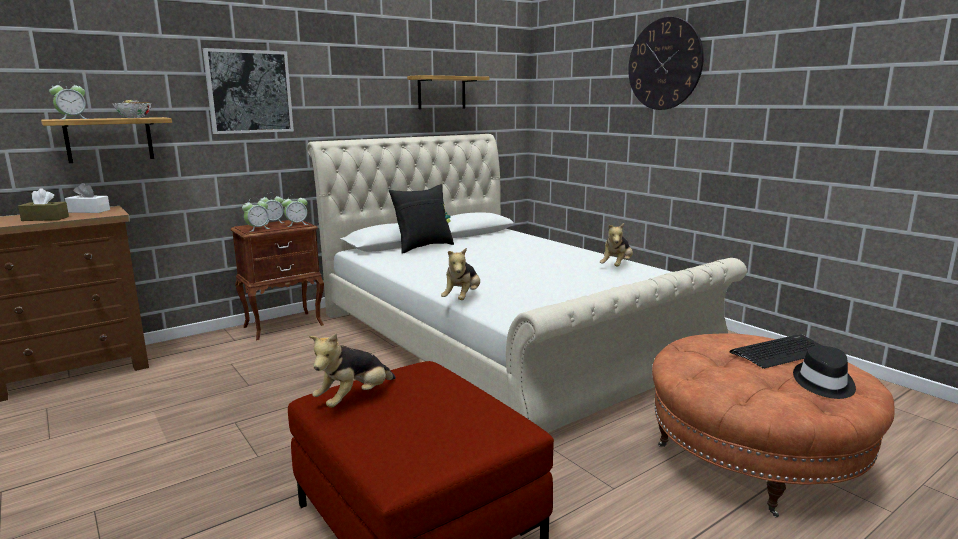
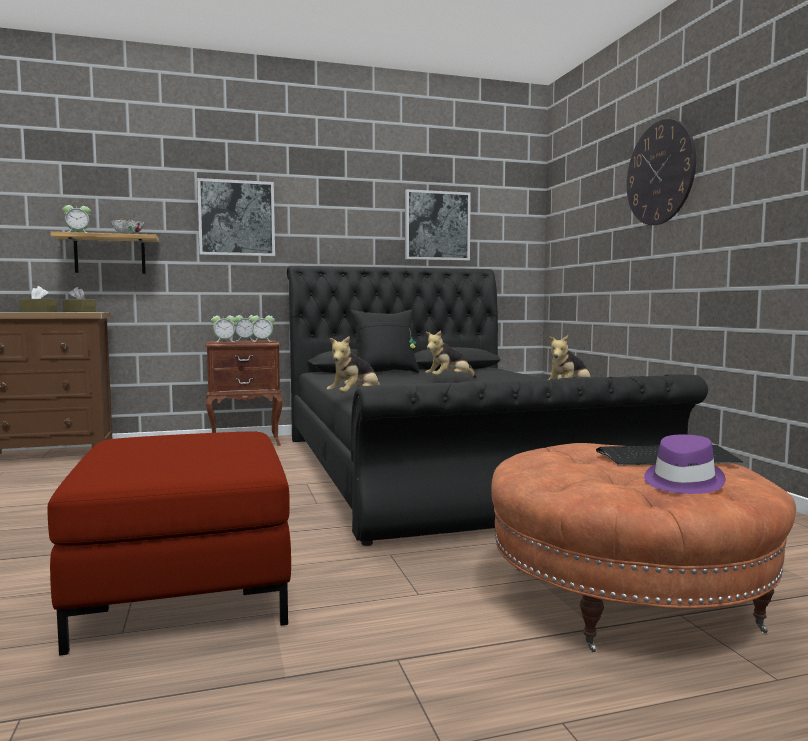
camera: 20 degrees right, 10 degrees down
(89, 211) = (79, 311): white tissue box -> brown tissue box
(354, 399) = (145, 441): plush toy -> plush toy (449, 380)
(441, 92) = (437, 226): shelf -> picture
(501, 335) = (445, 468): beige bed -> black bed
(823, 383) = (681, 482): black hat -> purple hat

